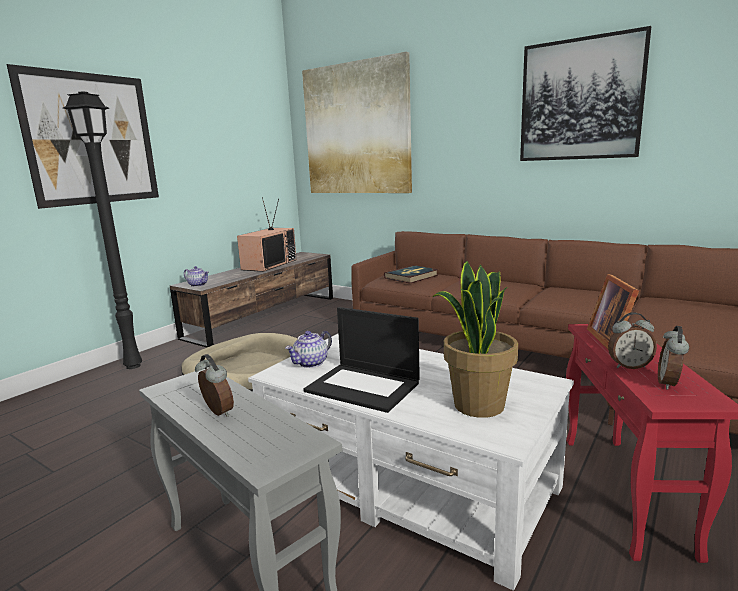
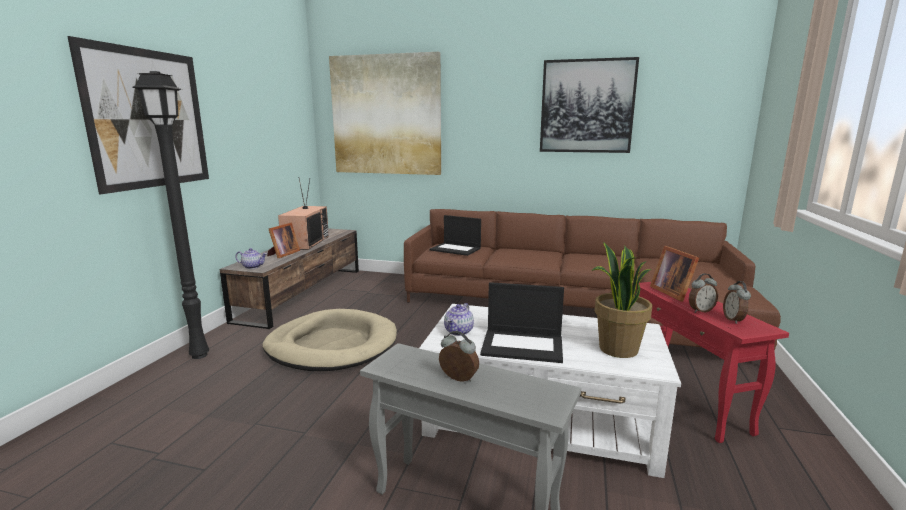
camera: 20 degrees left, 0 degrees up
(236, 275) = (283, 254): none -> picture frame
(411, 276) = (456, 249): book -> laptop

